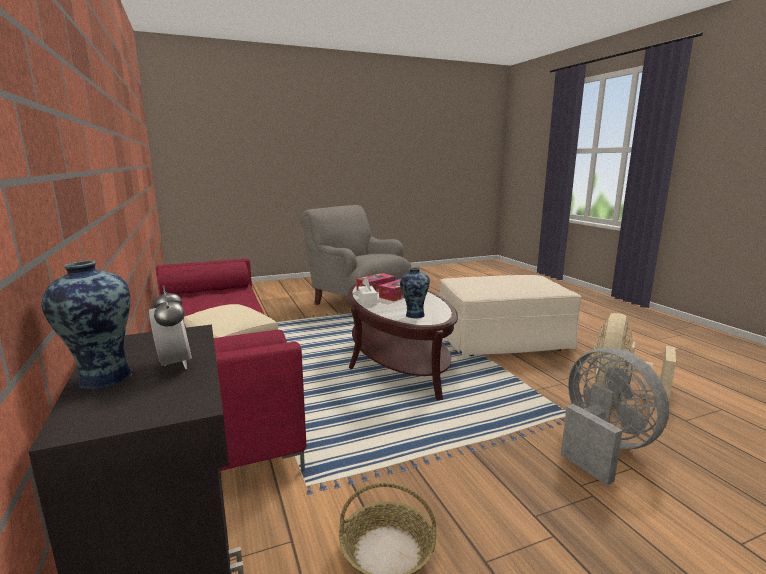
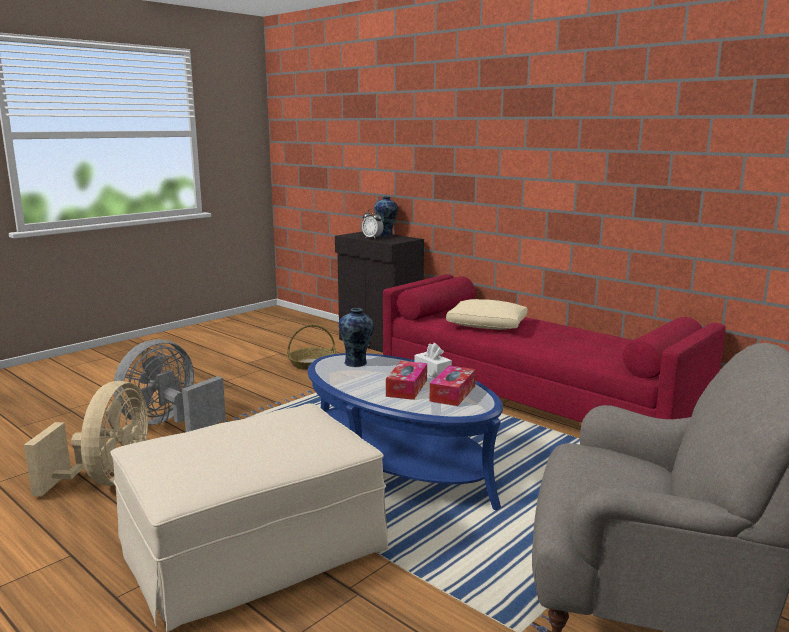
camera: 155 degrees right, 0 degrees up
(397, 360) = (398, 465): brown coffee table -> blue coffee table
(602, 446) = (169, 423): grey fan -> grey fan turned 90 degrees clockwise

